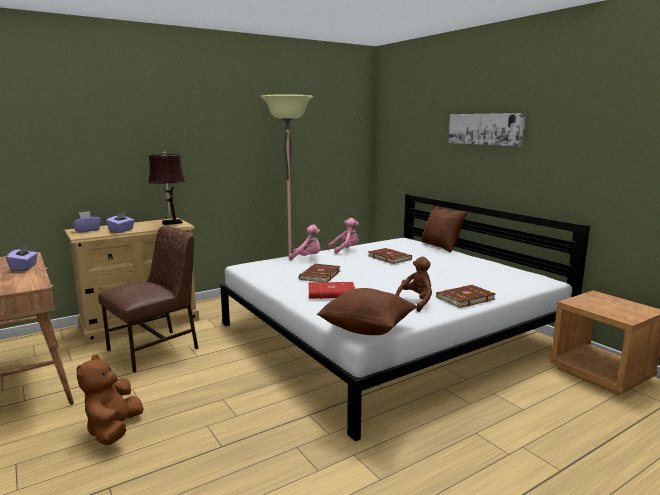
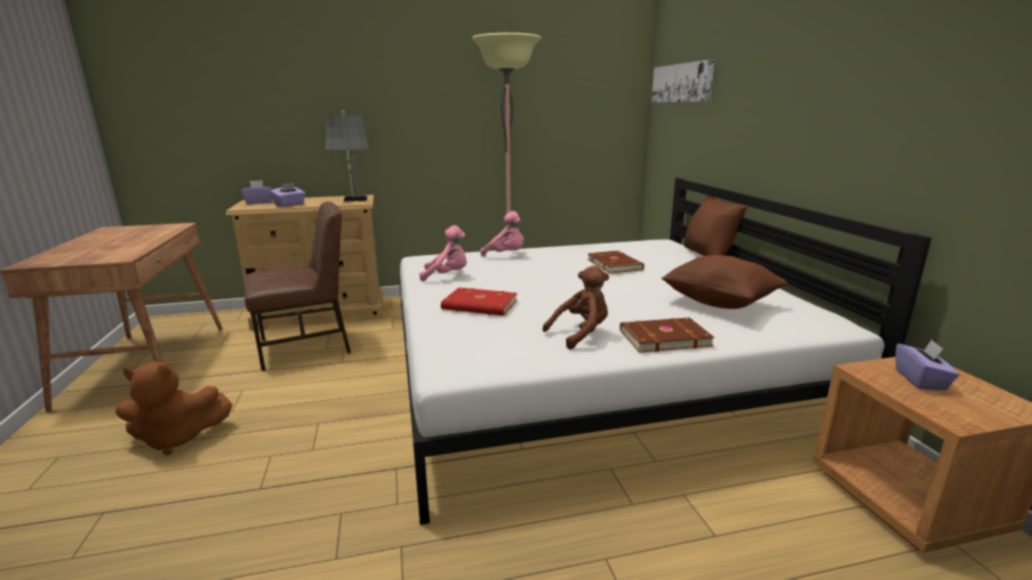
camera: 20 degrees right, 5 degrees up
(24, 268) = (150, 238): purple tissue box -> purple tissue box (921, 380)
(114, 430) = (177, 438): brown plush toy -> brown plush toy turned 120 degrees counterclockwise
(170, 223) = (353, 200): brown table lamp -> grey table lamp
(319, 275) = (494, 279): brown book -> none
(345, 250) = (567, 249): pink plush toy -> pink plush toy (447, 276)
(367, 329) = (464, 366): brown pillow -> brown pillow (720, 303)
(485, 129) = (785, 73): picture -> picture (682, 83)

